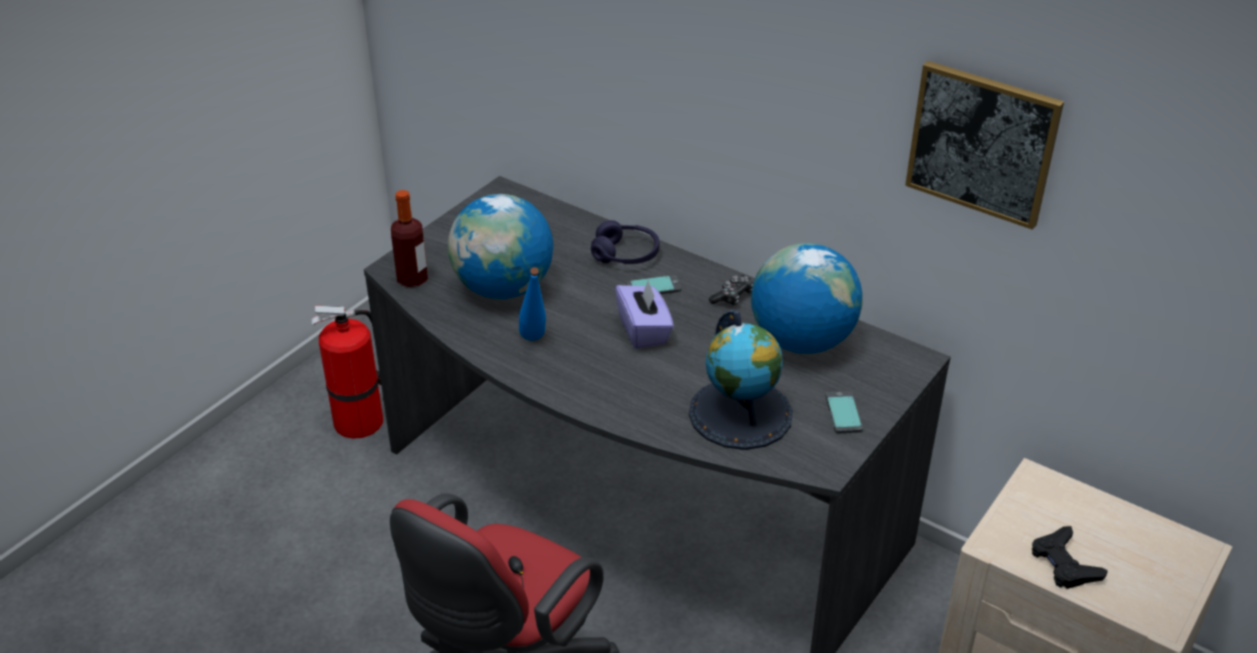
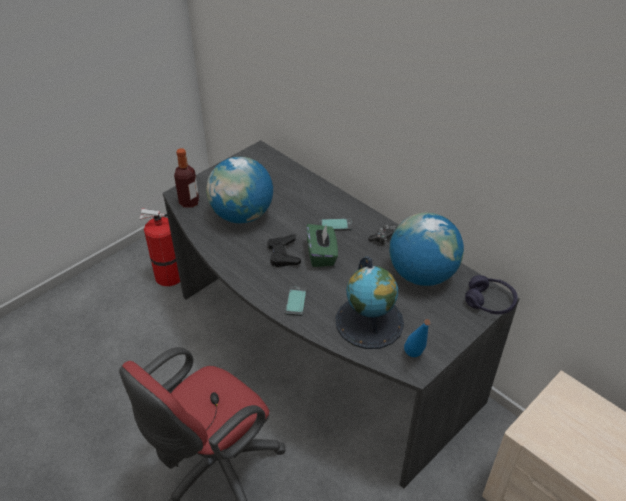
camera: 10 degrees right, 5 degrees up
(534, 342) = (251, 254): blue bottle -> blue bottle (415, 359)
(626, 254) = (323, 201): purple headphones -> purple headphones (489, 302)
(644, 330) = (321, 254): purple tissue box -> green tissue box
(843, 413) = (437, 331): phone -> phone (296, 301)
(982, 143) = (556, 162): picture -> none
(1064, 563) = (574, 454): black game controller -> black game controller (283, 254)

